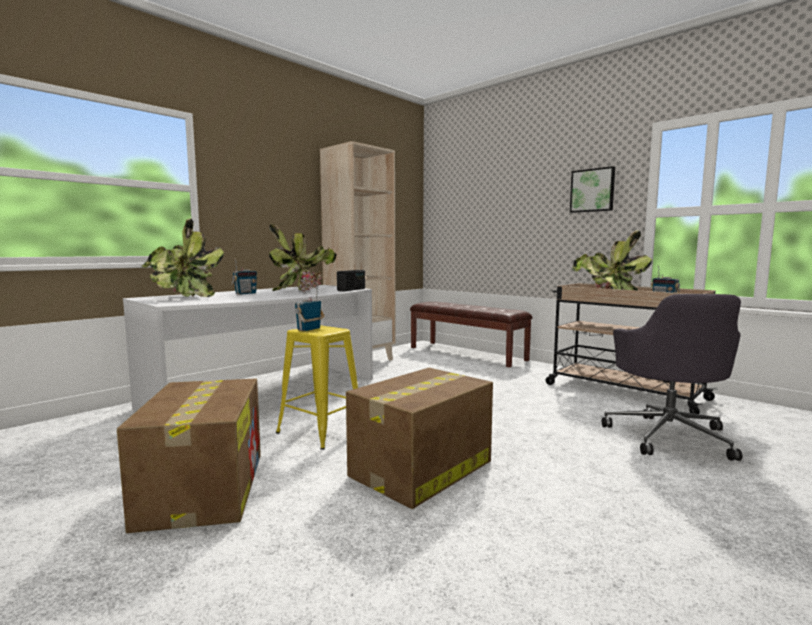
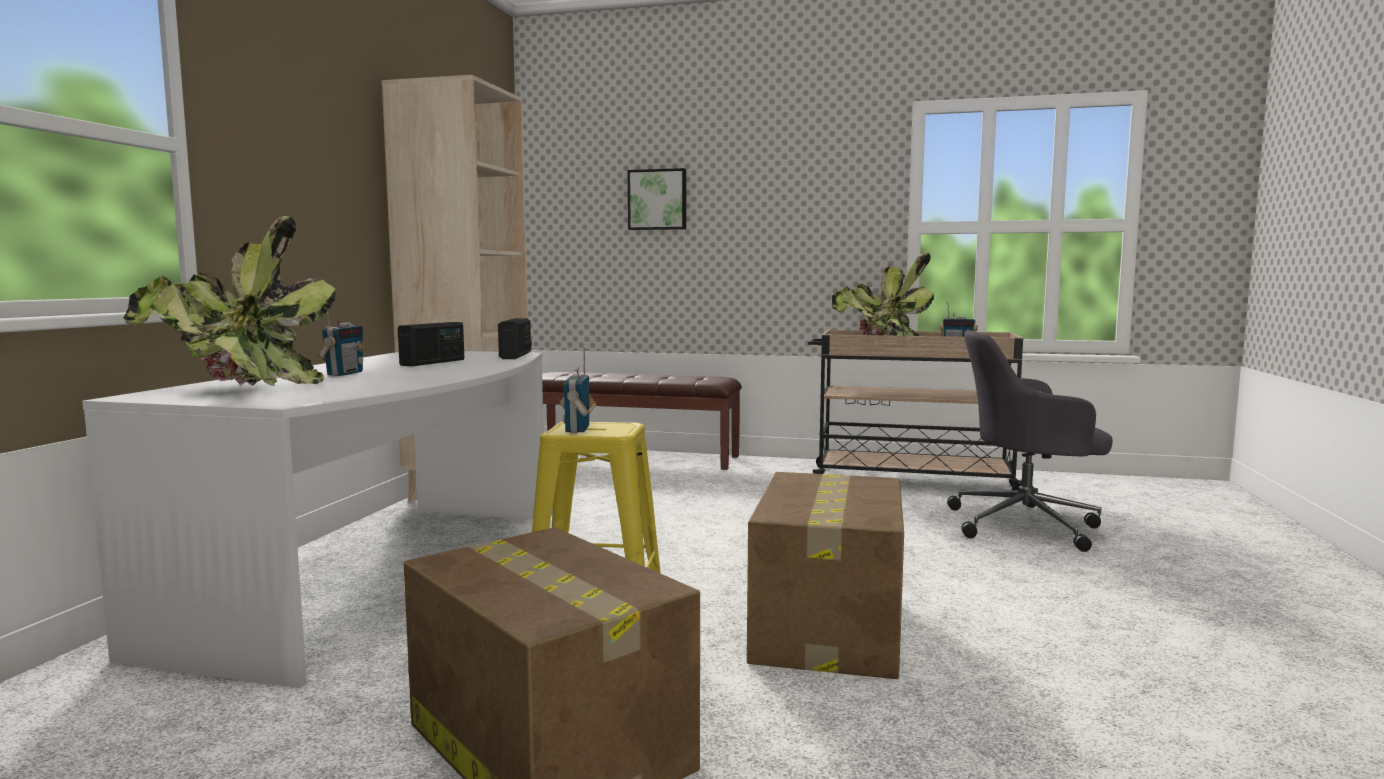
camera: 30 degrees left, 0 degrees up
(302, 291) = (433, 362): potted plant -> radio
(592, 190) = (830, 191): picture -> picture (657, 200)
(668, 435) = (1027, 525): grey office chair -> grey office chair turned 120 degrees clockwise

